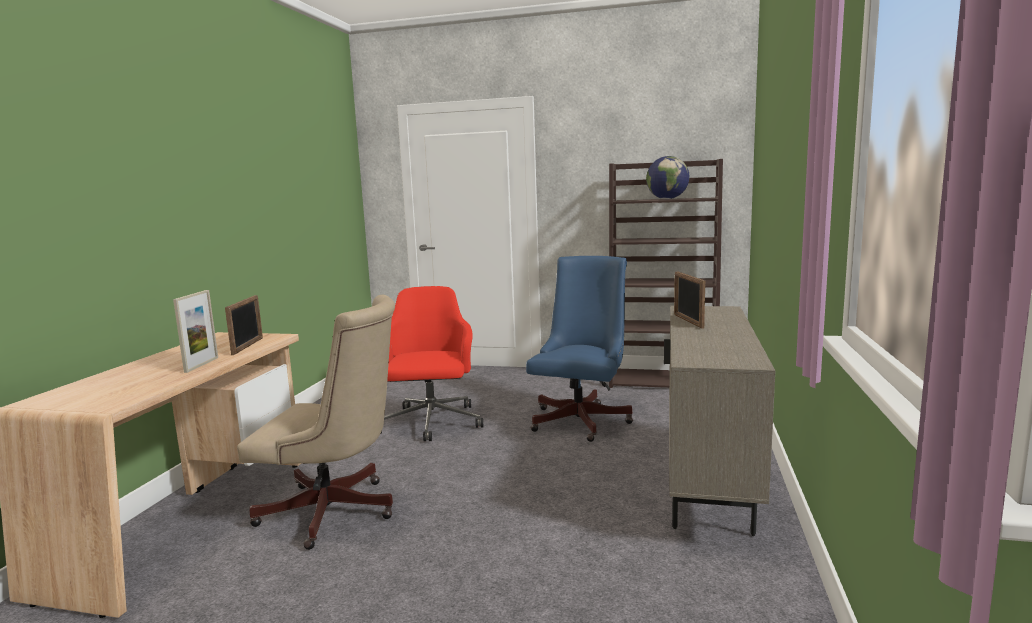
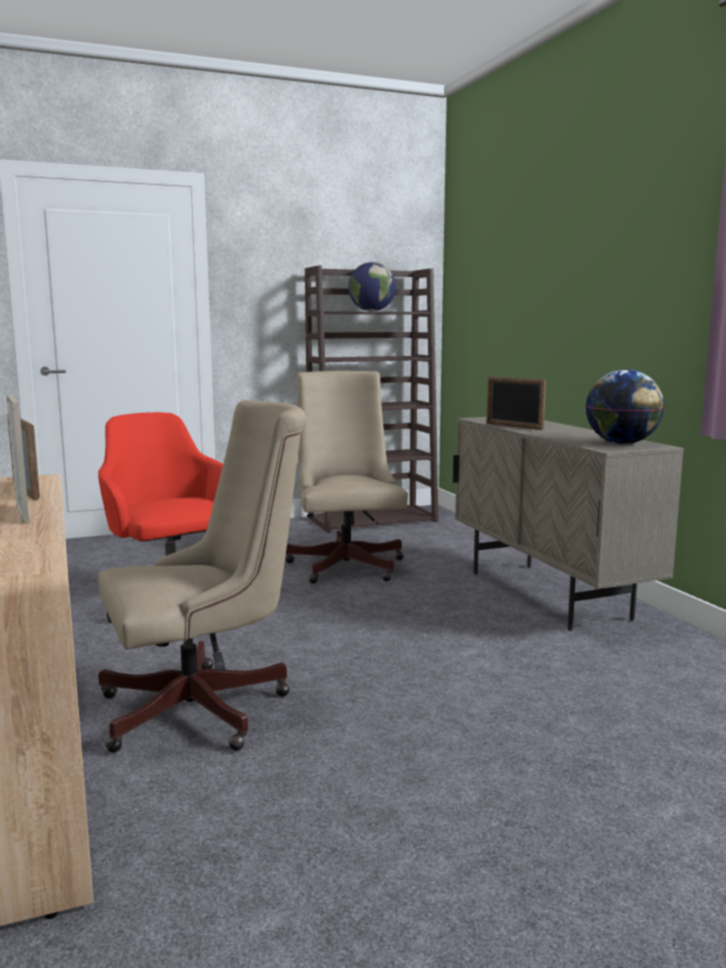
camera: 35 degrees left, 0 degrees up
(583, 419) = (346, 564): blue office chair -> beige office chair
(724, 356) = (622, 443): none -> globe

